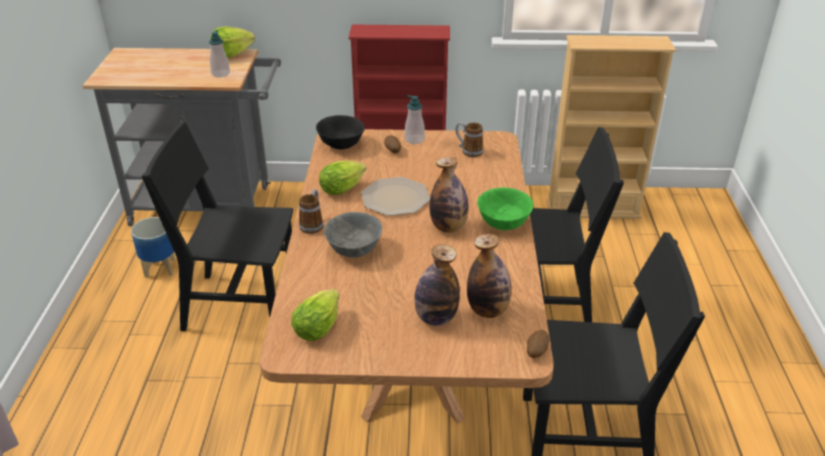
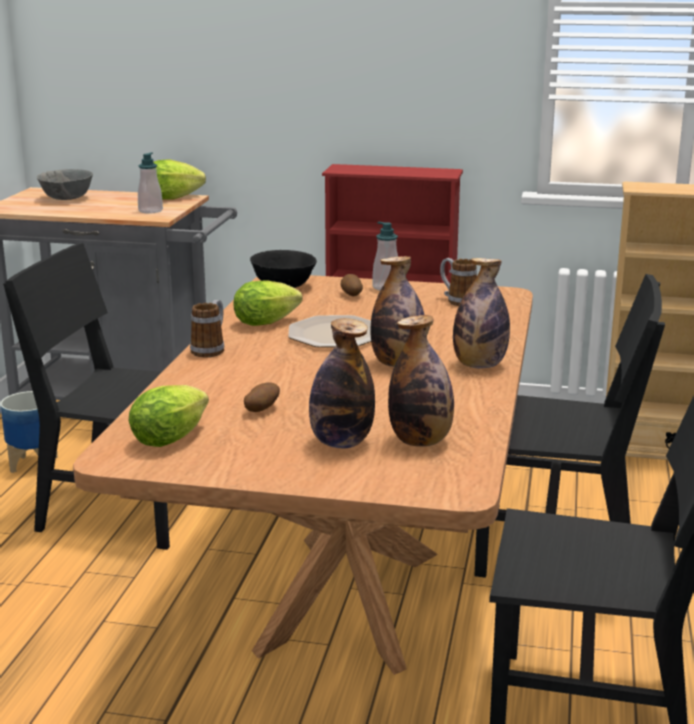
camera: 10 degrees right, 15 degrees down
(354, 250) = (256, 375): grey bowl -> grey bowl (66, 199)
(503, 223) = (479, 365): green bowl -> bottle
(536, 351) = (476, 485): potato -> potato (261, 410)

